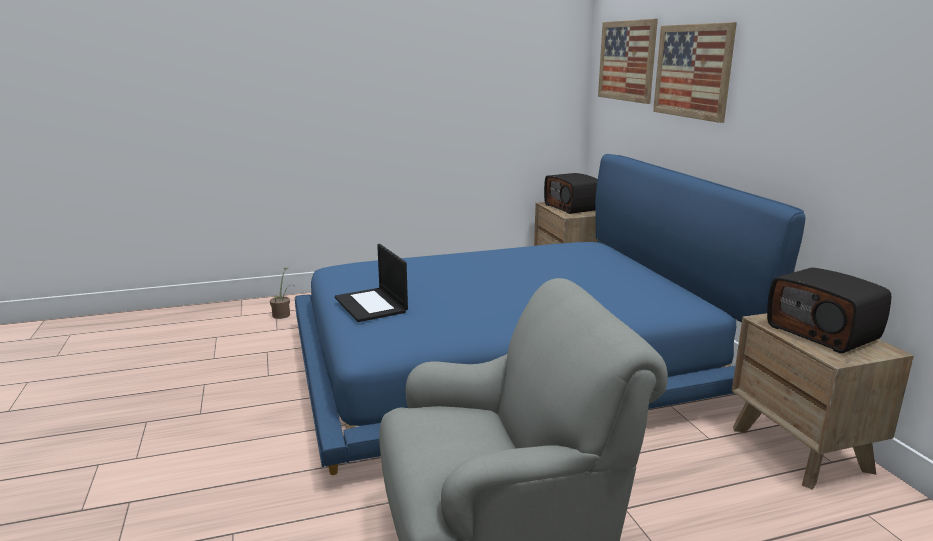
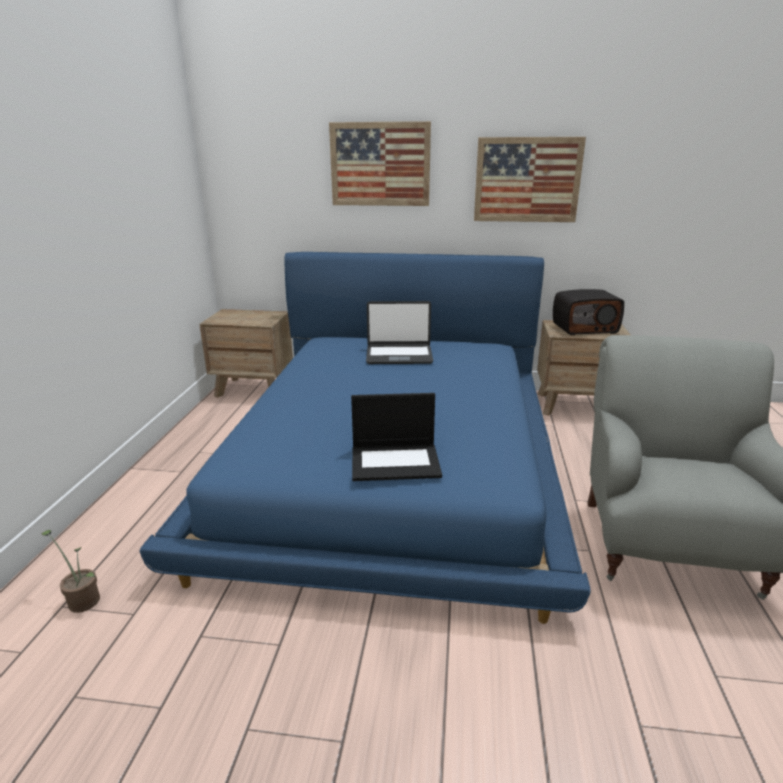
camera: 65 degrees left, 5 degrees up
(572, 207) = (244, 317): radio -> none
(586, 271) = (399, 355): none -> laptop
(626, 61) = (272, 157): picture -> picture (527, 180)

